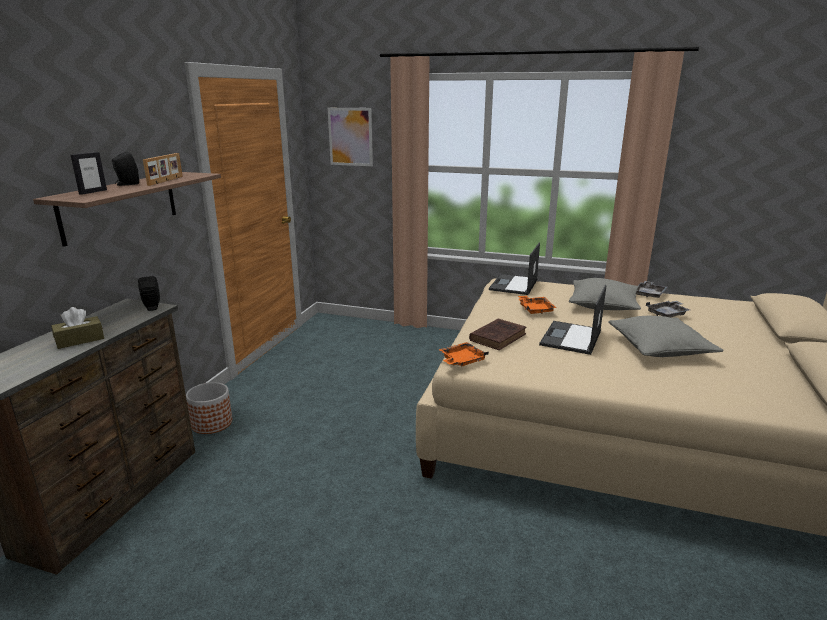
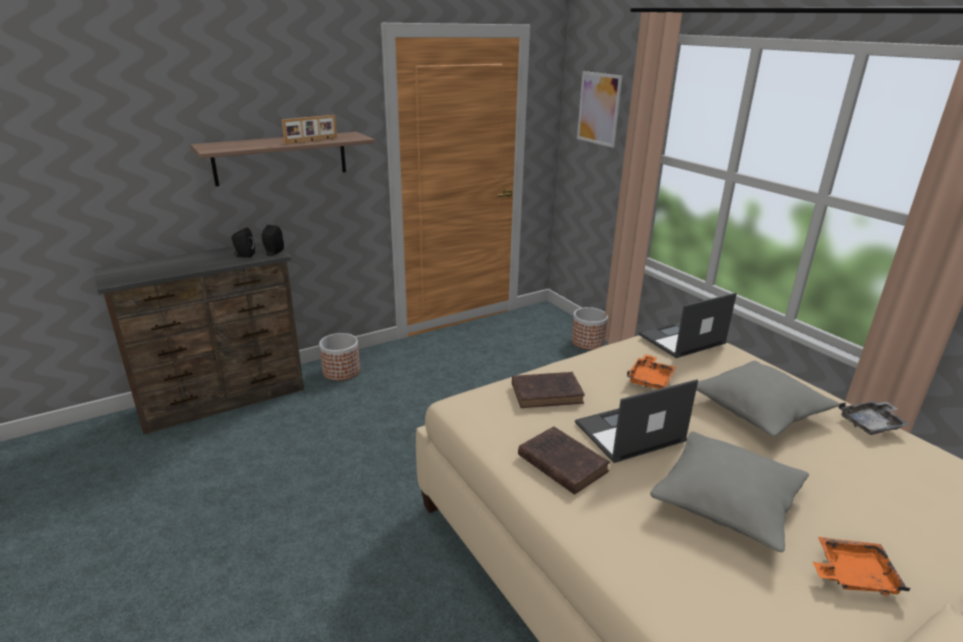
camera: 40 degrees right, 5 degrees up
(80, 340) = (192, 265): brown tissue box -> none
(93, 192) = (235, 144): picture frame -> none
(126, 184) = (278, 140): black speaker -> black speaker (244, 255)
(384, 329) = (588, 342): none -> planter
(461, 361) = (466, 402): orange tray -> orange tray (852, 574)
(568, 366) = (560, 462): none -> brown book
(667, 314) = (840, 464): grey tray -> none

